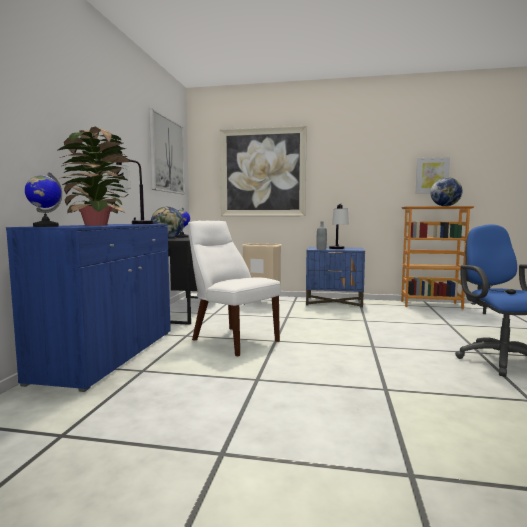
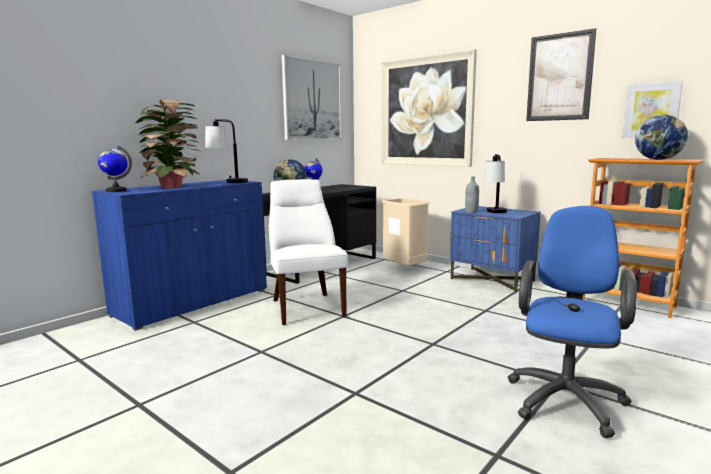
camera: 30 degrees right, 5 degrees up
(371, 151) = (559, 77): none -> picture

